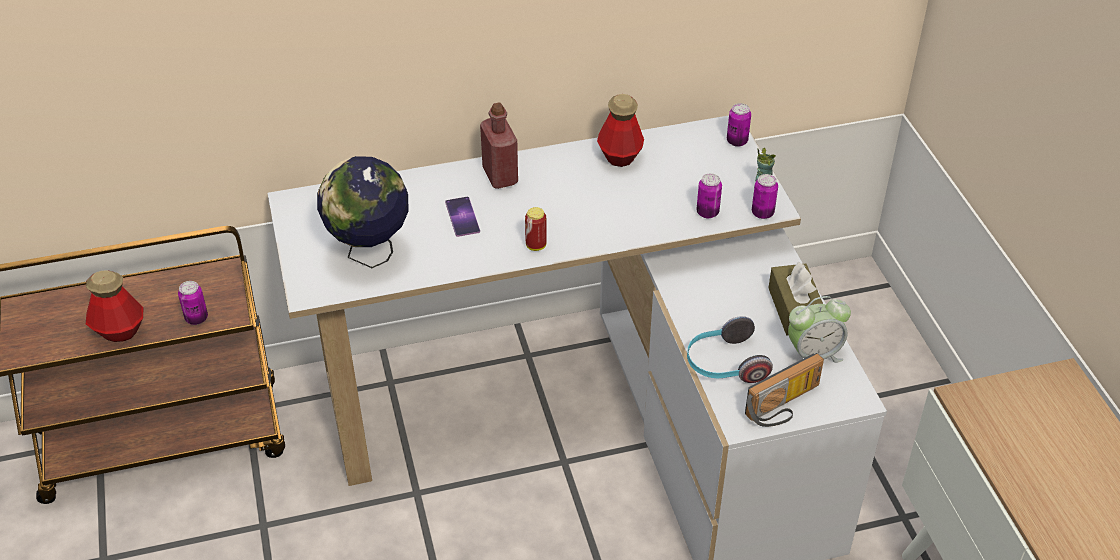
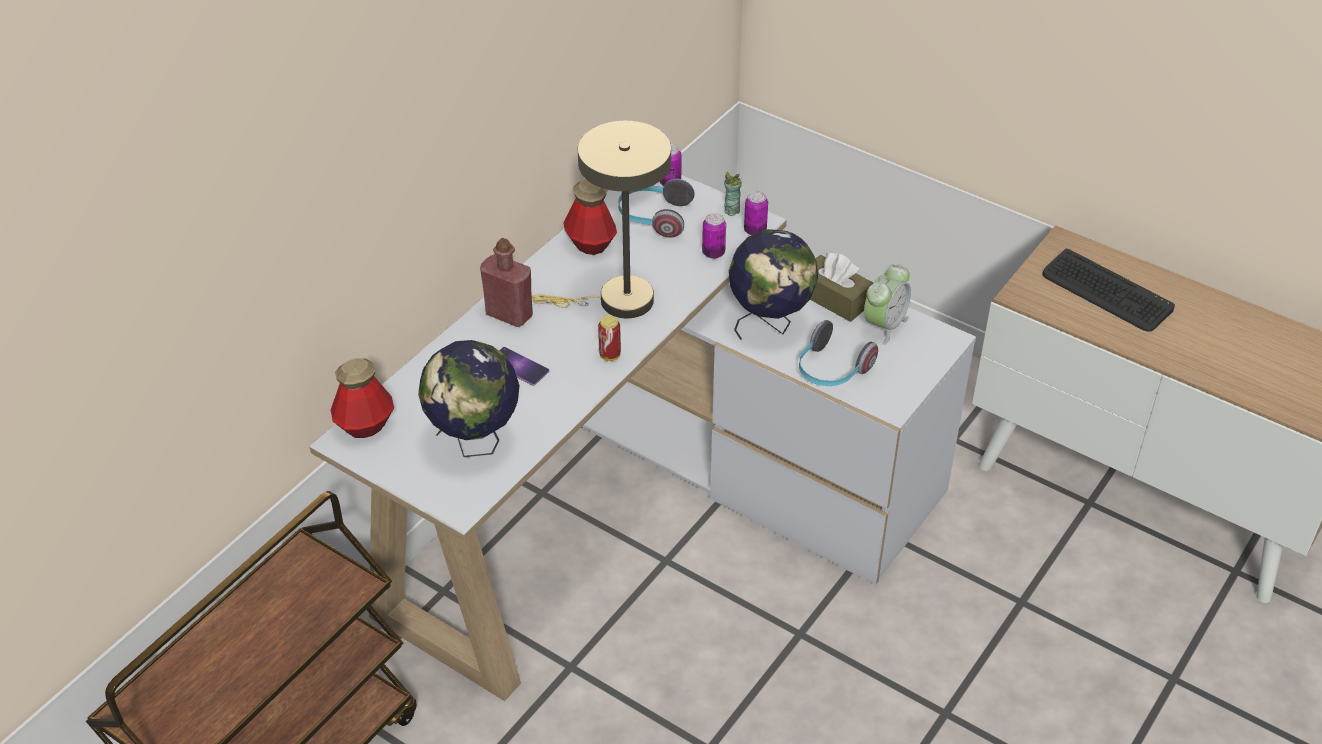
camera: 40 degrees left, 0 degrees up
(119, 331) = (263, 666): bottle -> bottle (365, 425)
(196, 318) = (328, 608): can -> none
(588, 208) = (616, 301): none -> beige table lamp
(692, 161) = (654, 218): none -> headphones
(716, 300) = (770, 324): none -> globe
(785, 406) = (907, 375): radio -> none
(1055, 443) = (1106, 292): none -> keyboard

